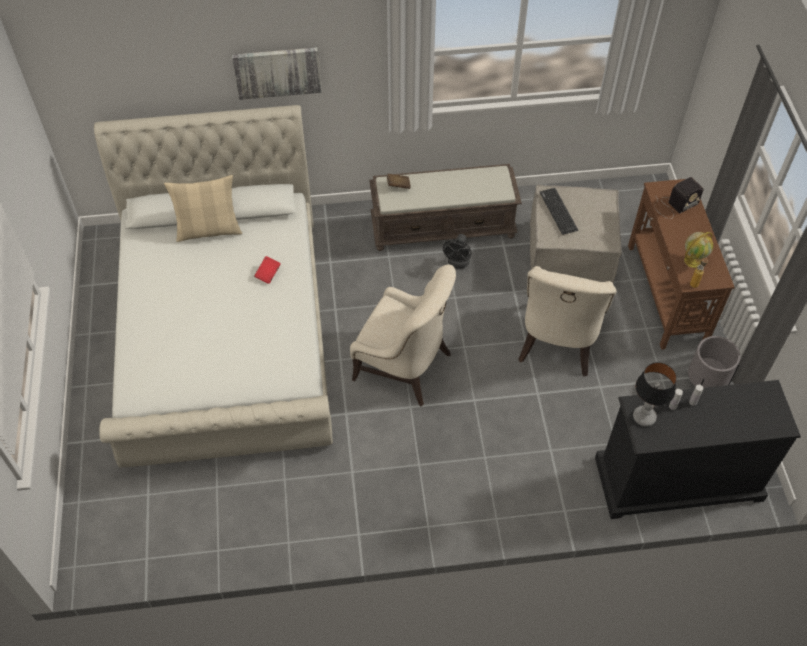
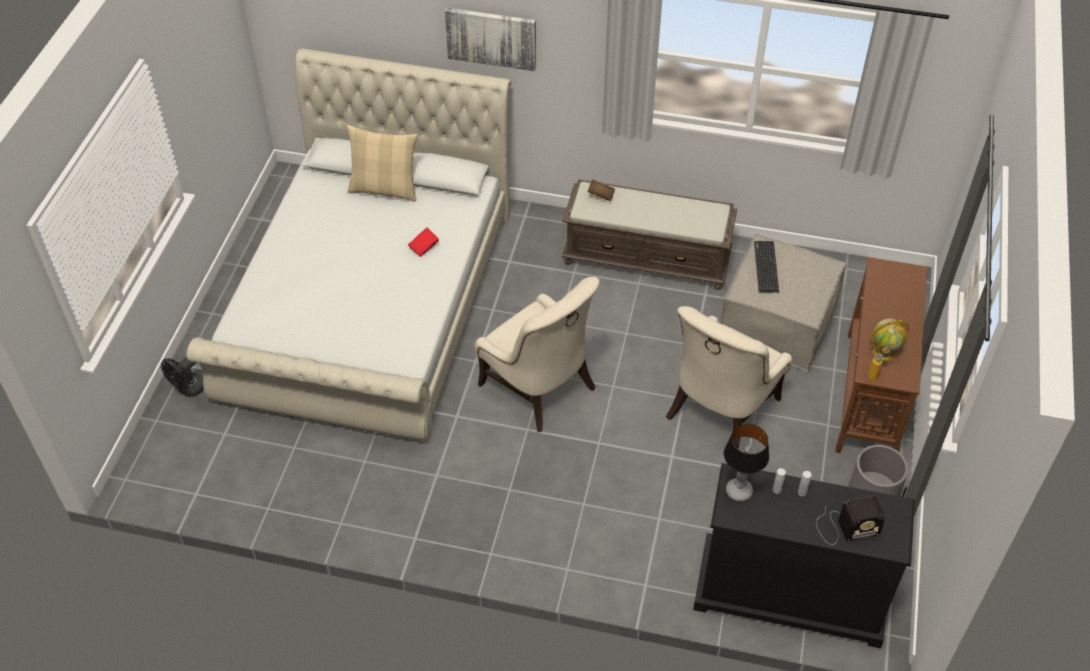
camera: 20 degrees right, 5 degrees down
(457, 263) = (645, 299): black fan -> black fan (188, 390)
(674, 205) = (891, 289): radio -> radio (845, 527)

